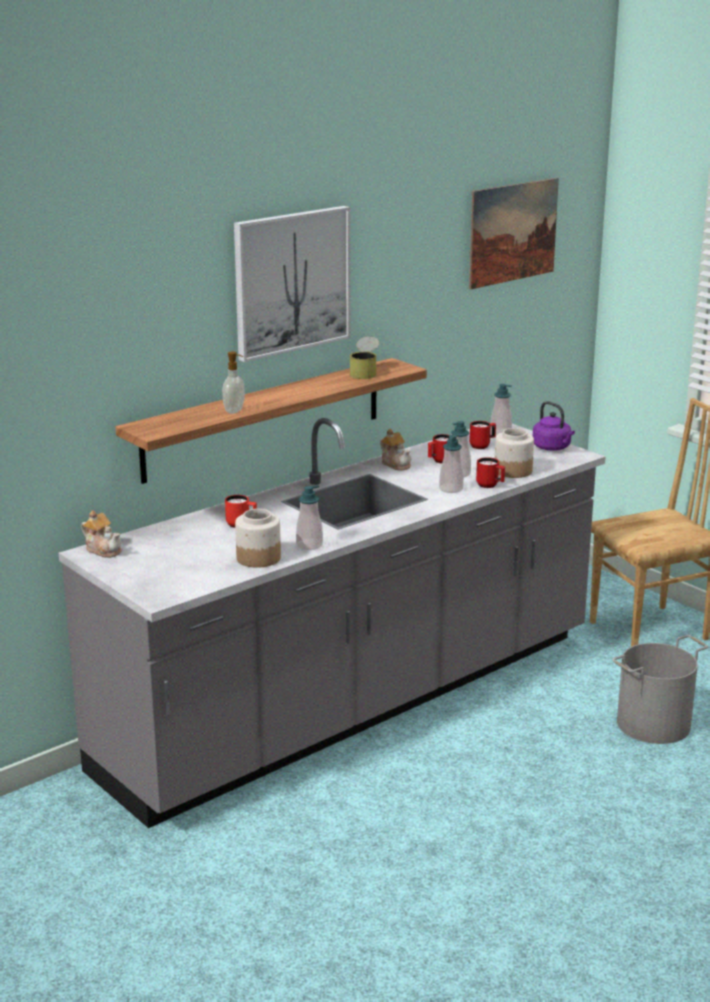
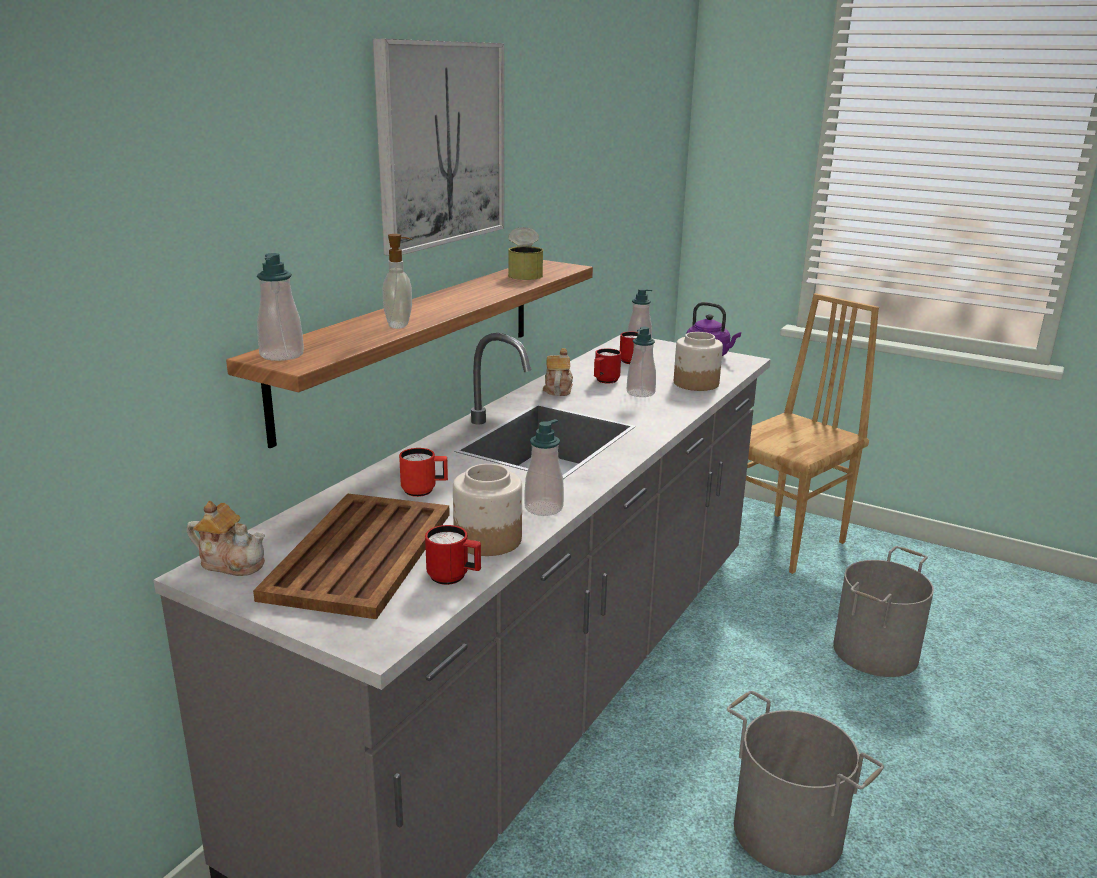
camera: 20 degrees left, 0 degrees up
(179, 555) = (362, 553): none -> brown tray
(396, 464) = (558, 389): teapot -> teapot turned 120 degrees counterclockwise
(451, 489) = (650, 411): soap dispenser -> soap dispenser (282, 355)
(477, 814) = (788, 830): none -> grey bucket
(490, 486) = (690, 402): red mug -> red mug (454, 578)
(513, 232) = (633, 114): picture -> none

